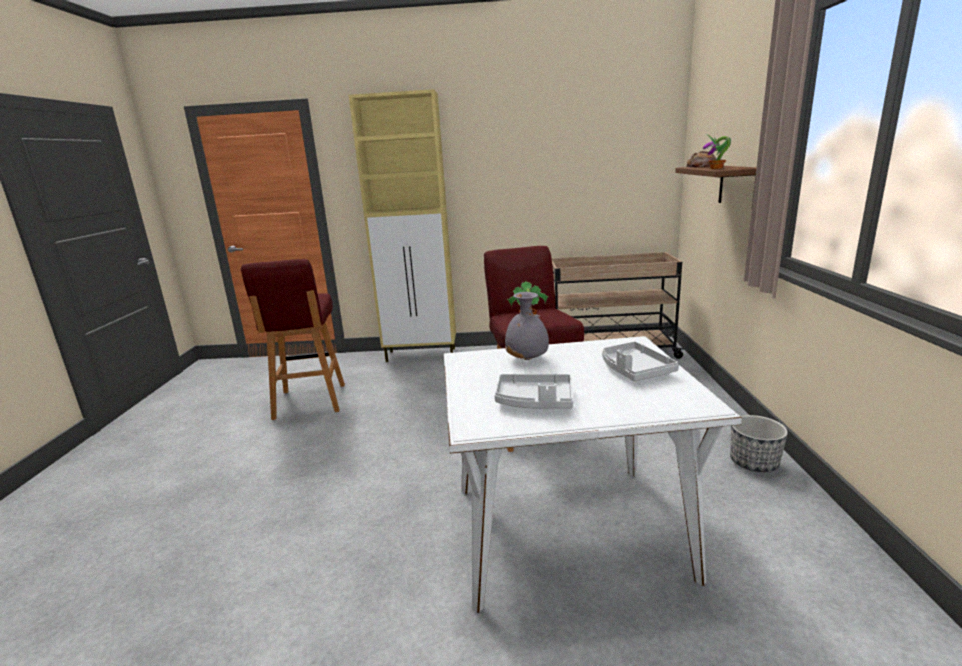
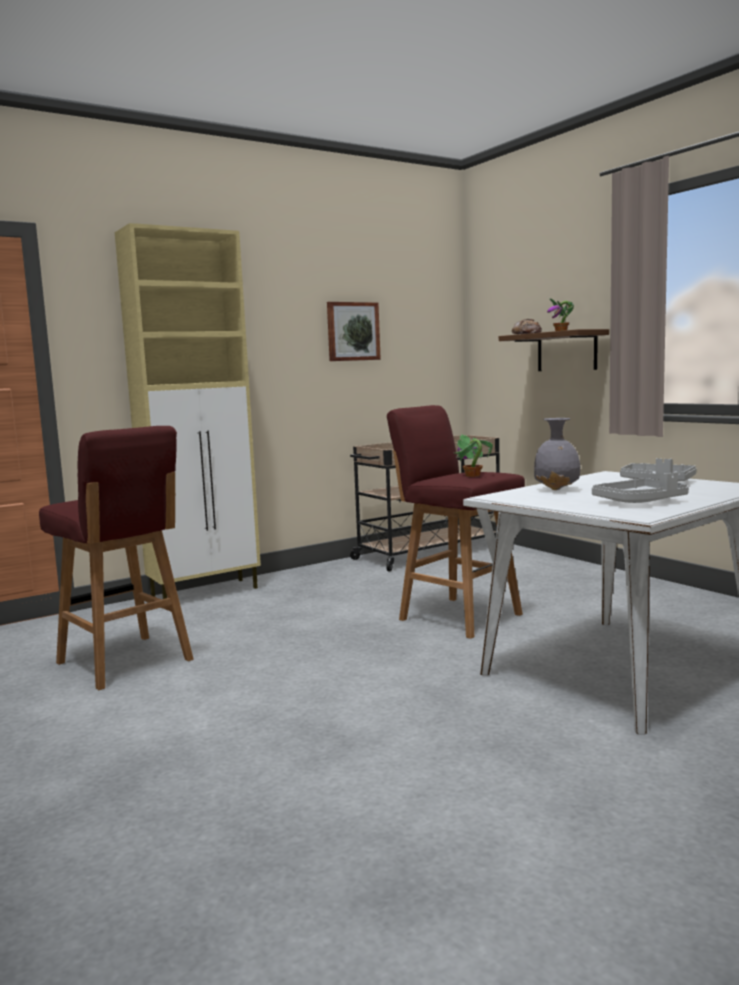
camera: 35 degrees left, 10 degrees down
(558, 161) = (352, 331): none -> picture
(754, 463) = (676, 595): planter -> none

